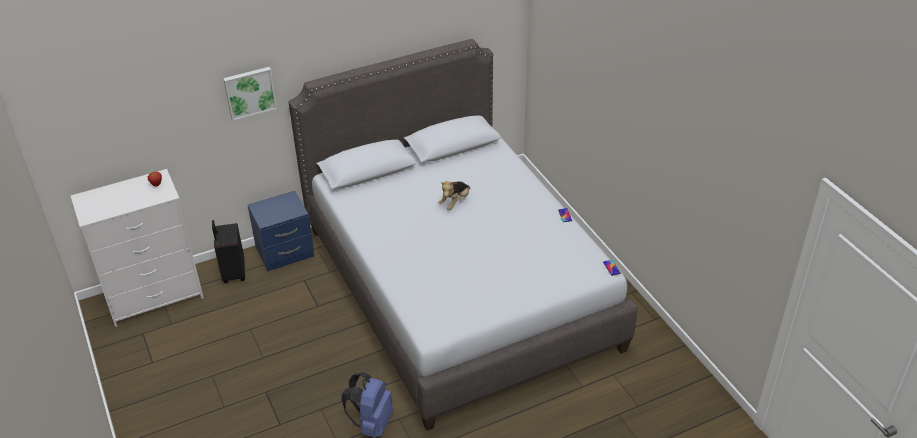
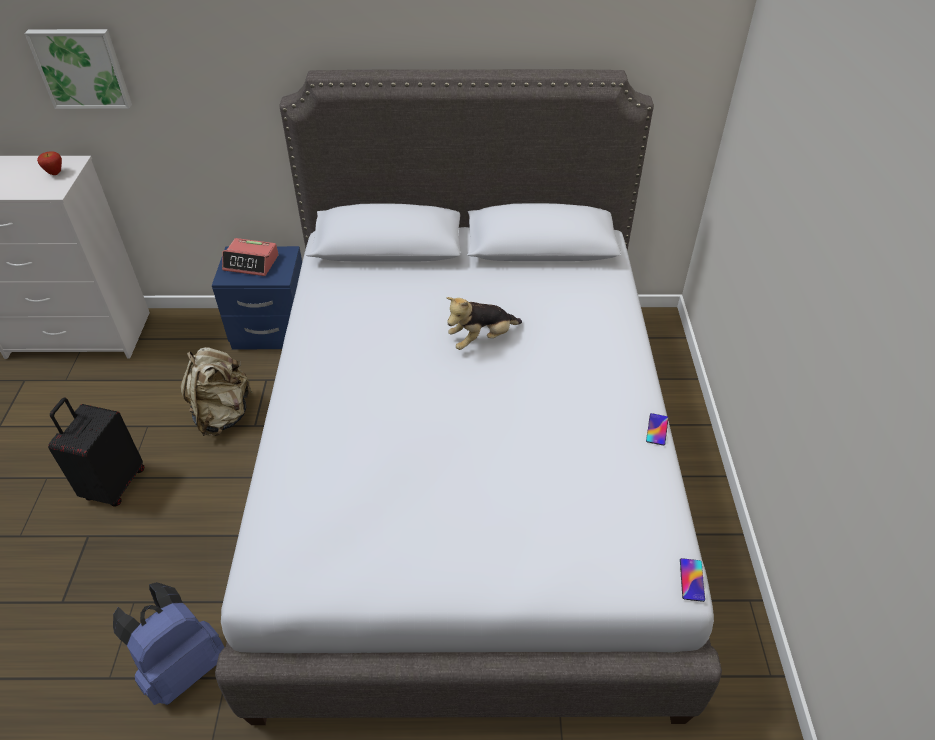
camera: 25 degrees right, 5 degrees up
(233, 273) = (190, 337): black suitcase -> black suitcase (113, 485)
(250, 92) = (219, 64): picture -> picture (81, 68)
(273, 208) = (251, 263): none -> alarm clock
(293, 307) = (223, 414): none -> beige backpack

